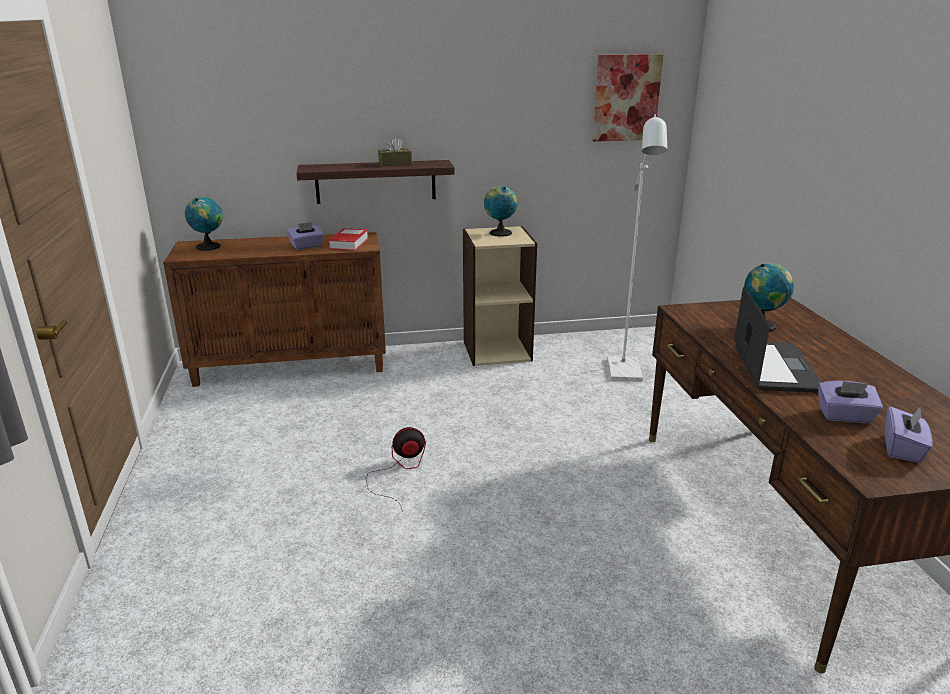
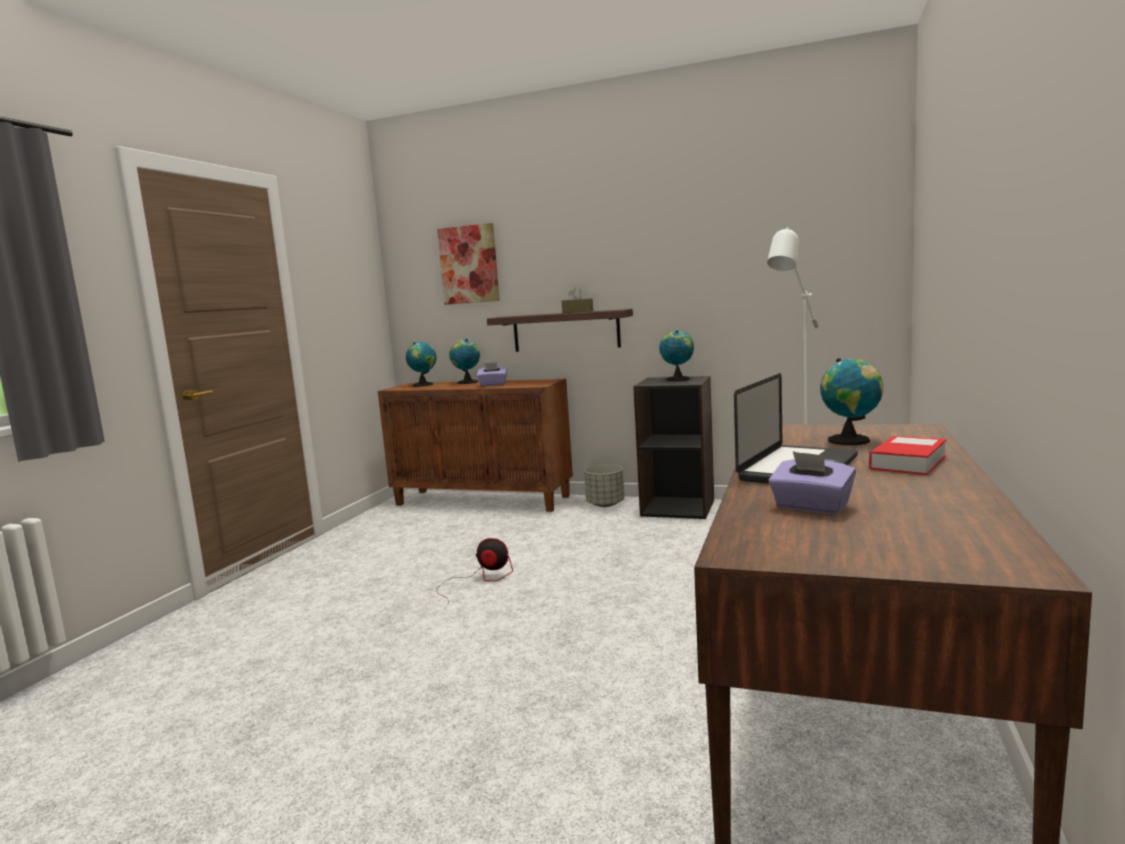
camera: 30 degrees right, 15 degrees down
(261, 240) = (466, 382): none -> globe
(349, 243) = (529, 383): book -> book (908, 462)
(427, 355) = (605, 504): none -> grey planter
(497, 350) = (678, 507): beige bookcase -> black bookcase
(626, 98) = (821, 236): picture -> picture (469, 264)
(902, 449) = (837, 537): purple tissue box -> none

